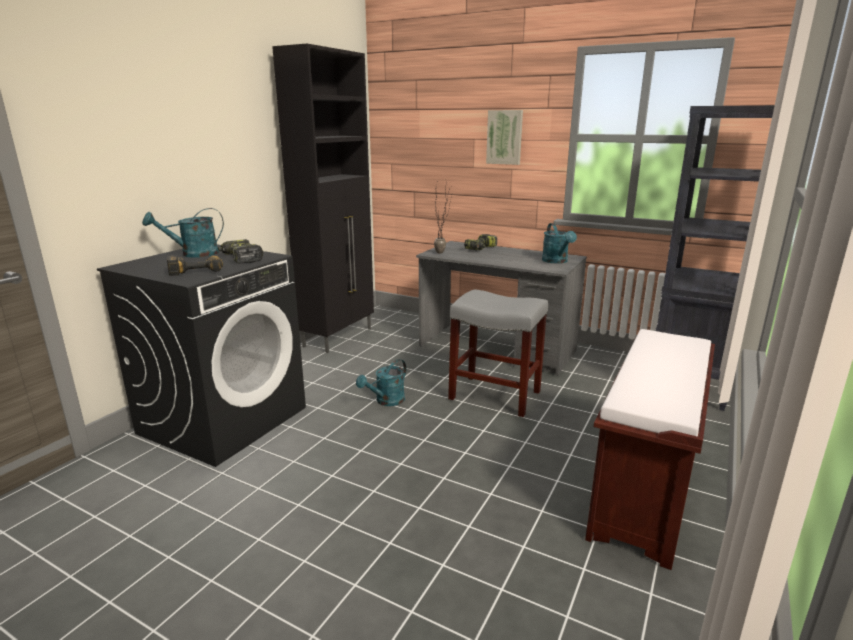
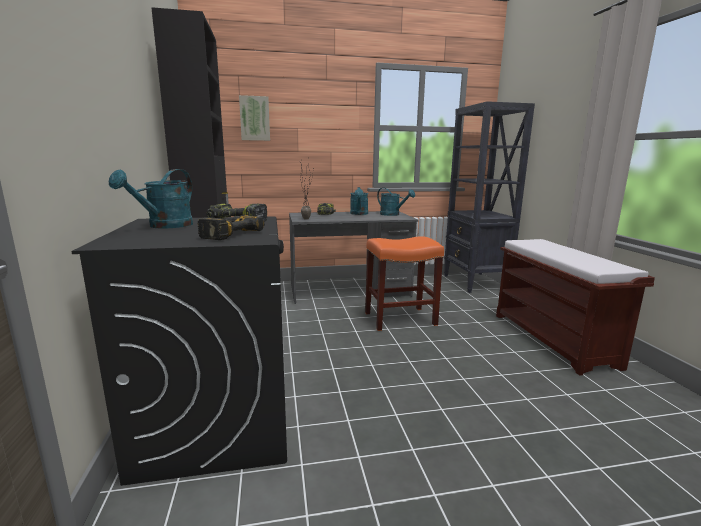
camera: 40 degrees left, 5 degrees down
(386, 401) = (338, 347): turquoise watering can -> turquoise watering can (359, 214)
(493, 396) = (399, 319): grey stool -> orange stool
(505, 137) = (324, 127): picture -> picture (255, 118)

